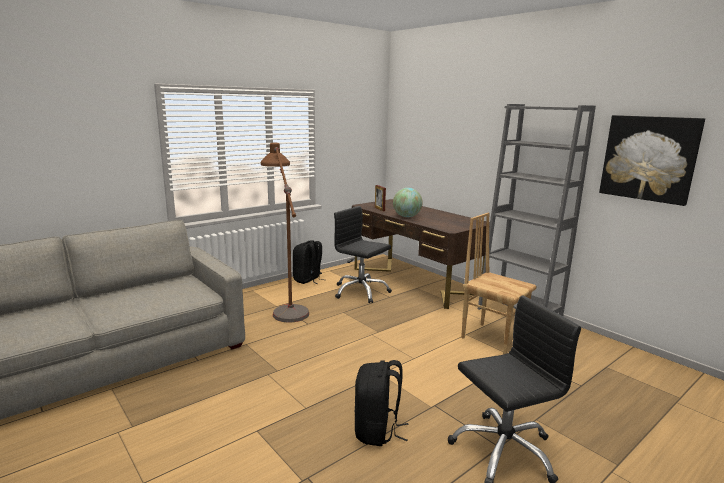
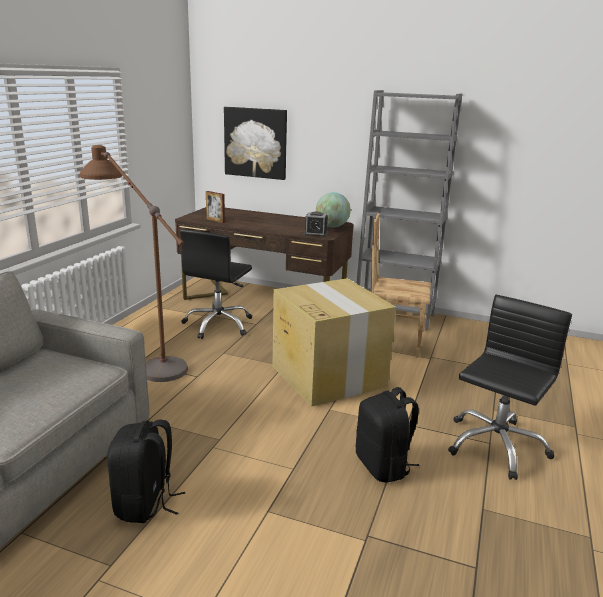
camera: 30 degrees left, 5 degrees up
(308, 280) = (140, 323): black backpack -> black backpack (145, 504)
(360, 291) = (218, 325): black office chair -> black office chair turned 75 degrees counterclockwise
(406, 348) = (327, 375): none -> cardboard box
(407, 216) = (259, 226): globe -> globe (332, 227)
(445, 227) = (315, 234): none -> alarm clock
(649, 158) = (513, 146): picture -> picture (255, 143)

